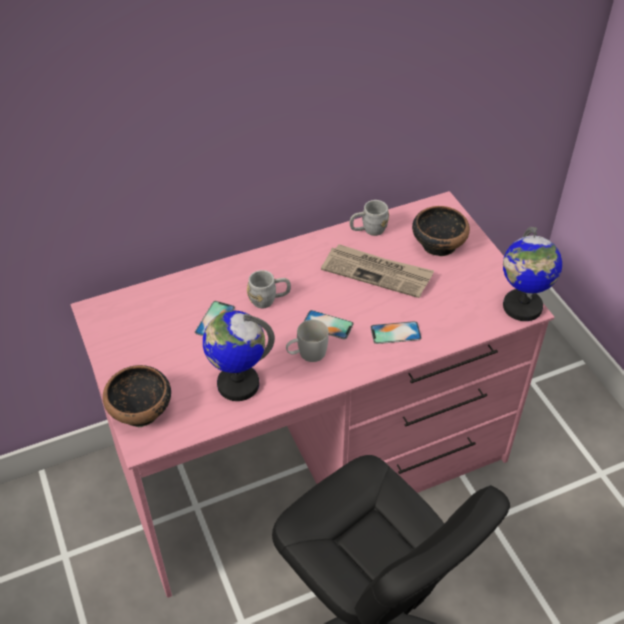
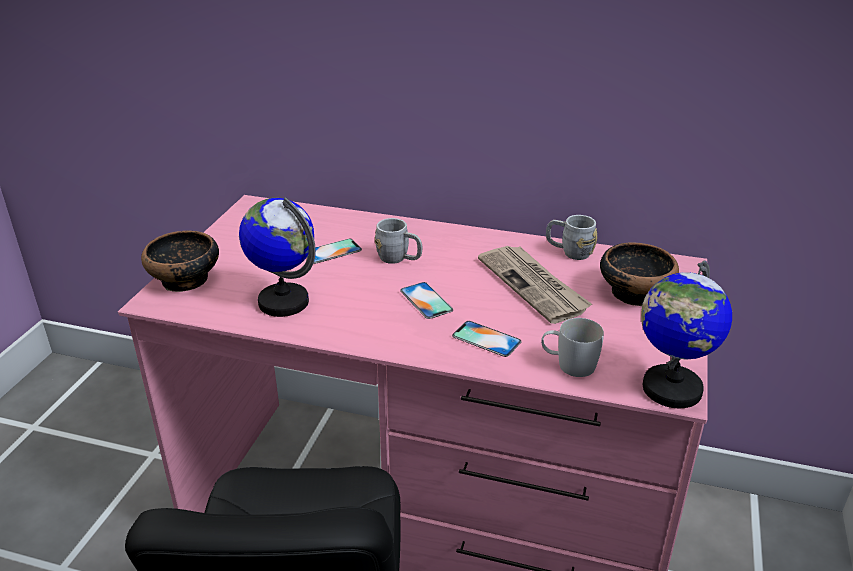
camera: 40 degrees right, 15 degrees down
(306, 354) = (375, 312): white mug -> white mug (568, 364)

